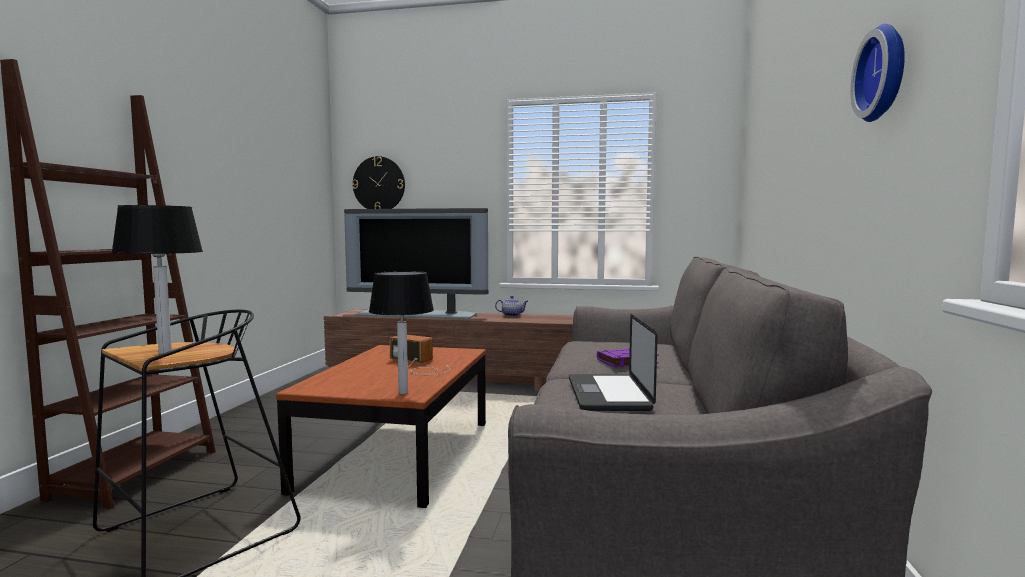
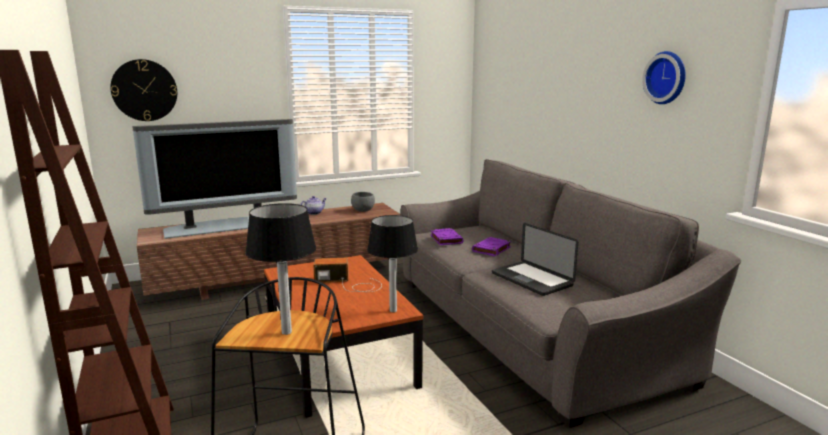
camera: 35 degrees left, 10 degrees up
(564, 319) = (363, 210): none -> grey bowl
(591, 346) = (446, 239): none -> purple book

